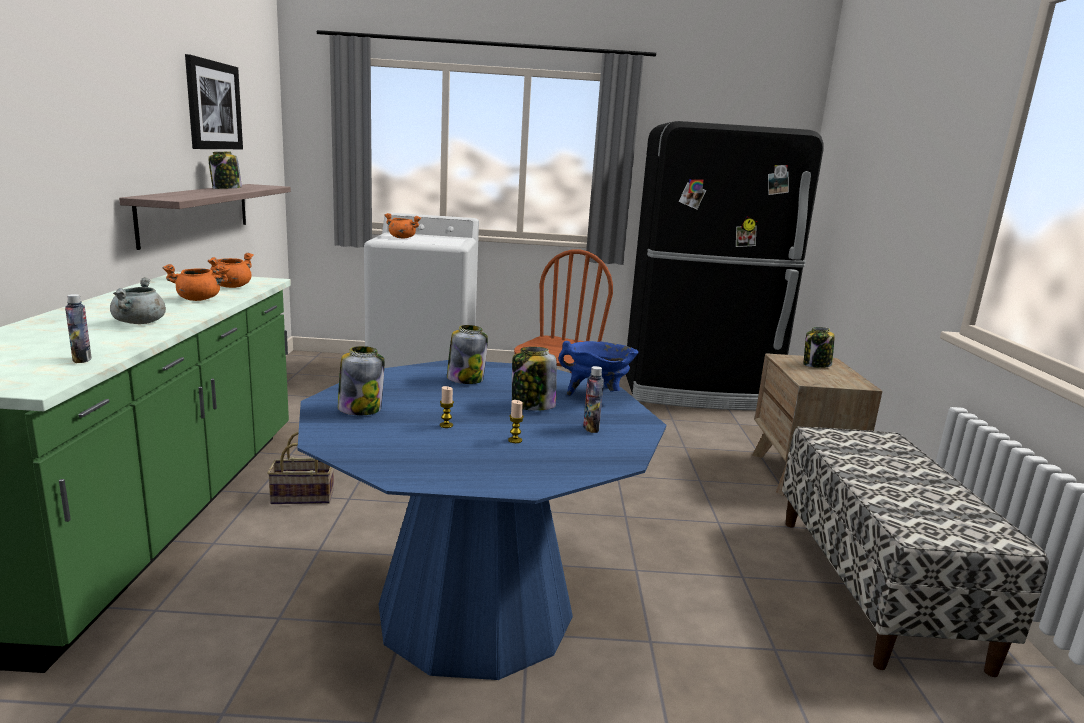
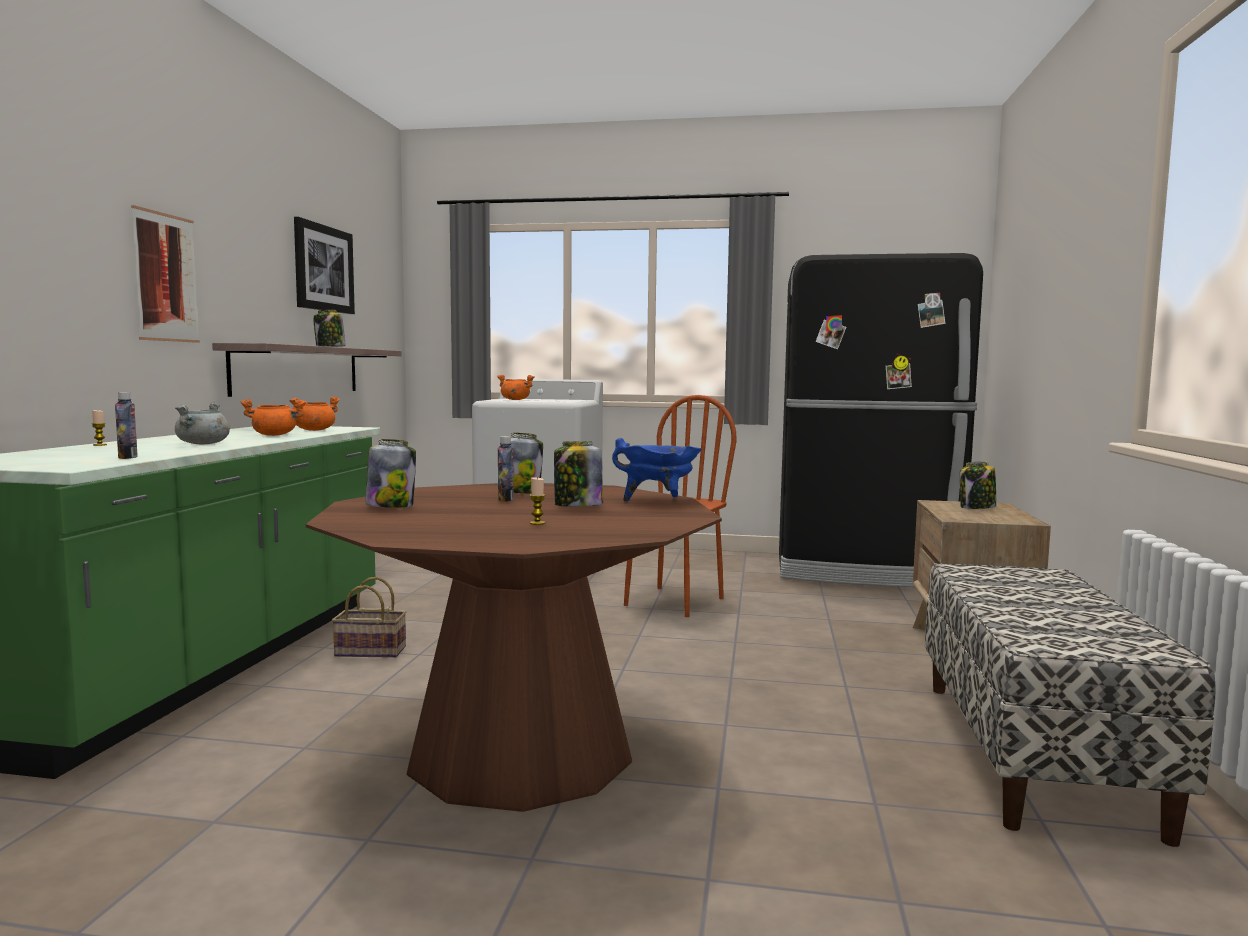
camera: 10 degrees right, 10 degrees down
(71, 135) = (166, 277): none -> picture
(446, 425) = (471, 515): candle -> candle (100, 445)
(476, 610) = (521, 751): blue dining table -> brown dining table
(591, 428) = (630, 518): bottle -> bottle (505, 499)

